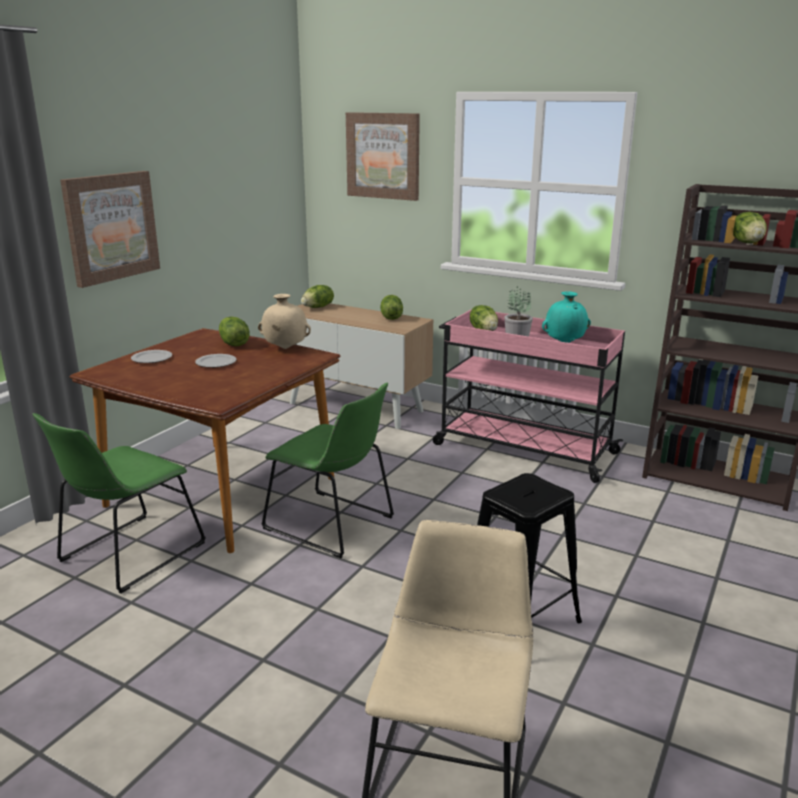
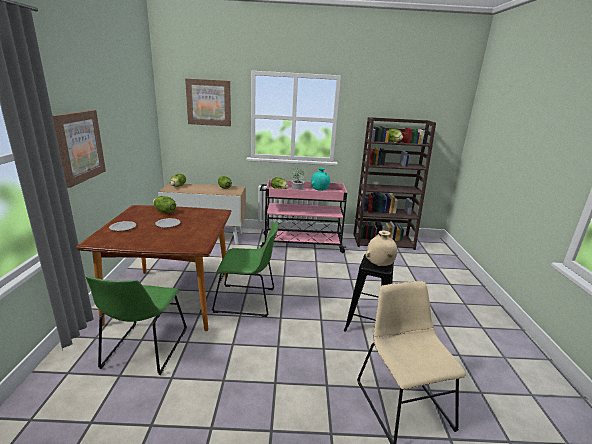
camera: 30 degrees left, 0 degrees up
(285, 348) = (198, 210): beige vase -> beige vase (379, 265)

